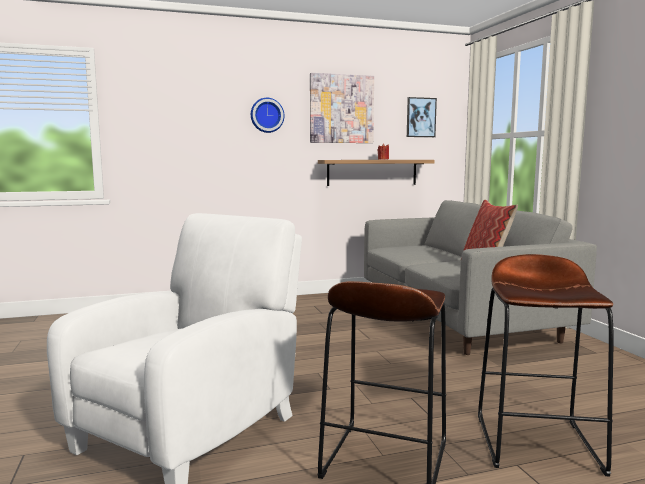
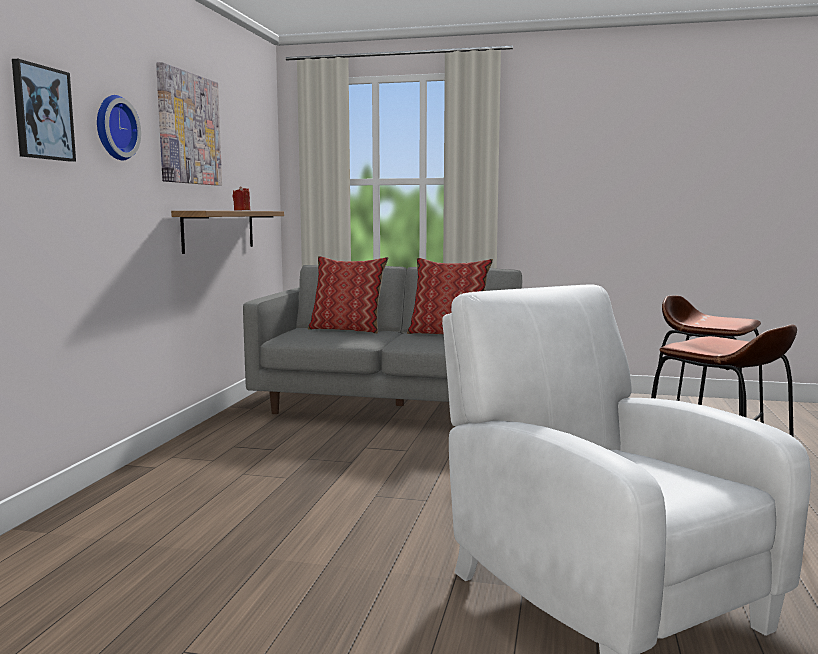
camera: 60 degrees left, 0 degrees up
(420, 117) = (251, 151): picture -> picture (42, 113)
(441, 251) = (347, 329): none -> pillow

